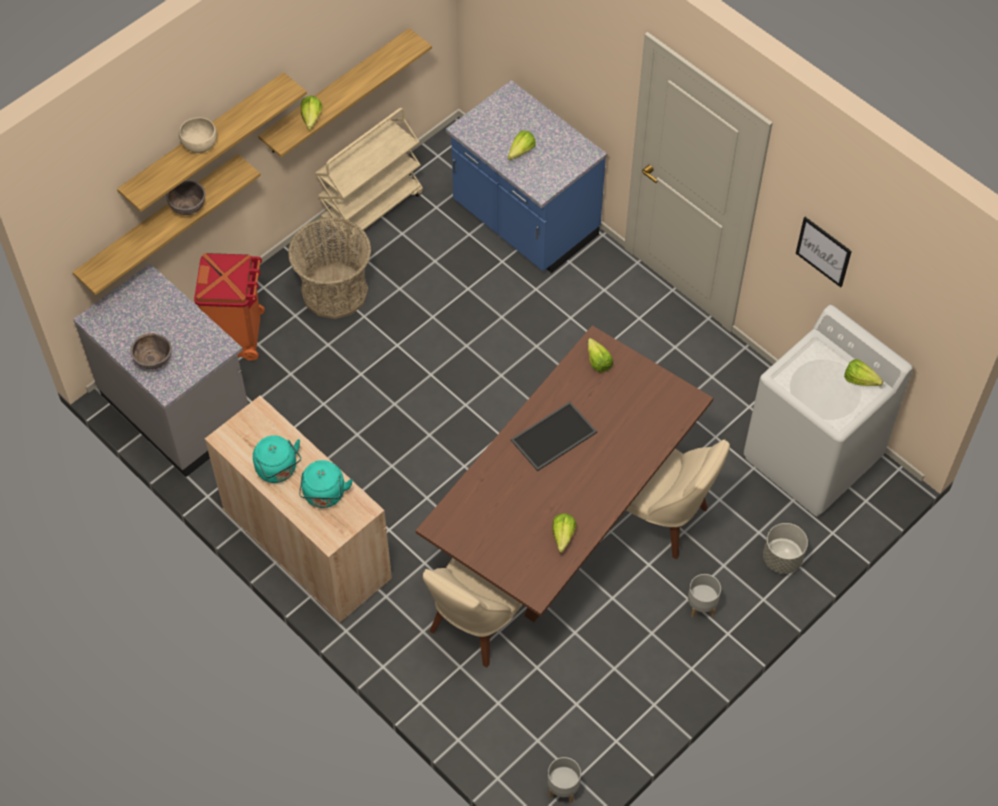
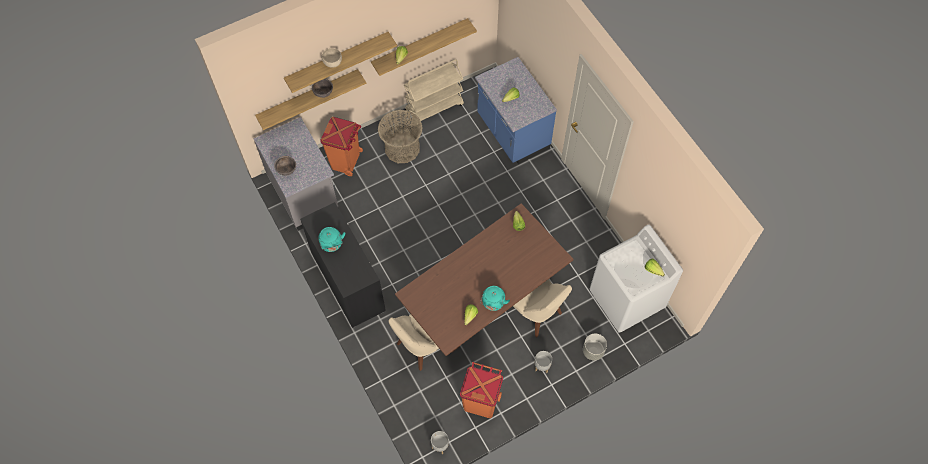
camera: 15 degrees right, 5 degrees up
(307, 544) = (348, 282): beige cabinet -> black cabinet
(324, 495) = (351, 264): turquoise kettle -> turquoise kettle (493, 303)
(554, 438) = (481, 260): tray -> none
(612, 695) = (480, 402): none -> orange trash can
(823, 251) = (649, 196): picture -> none

